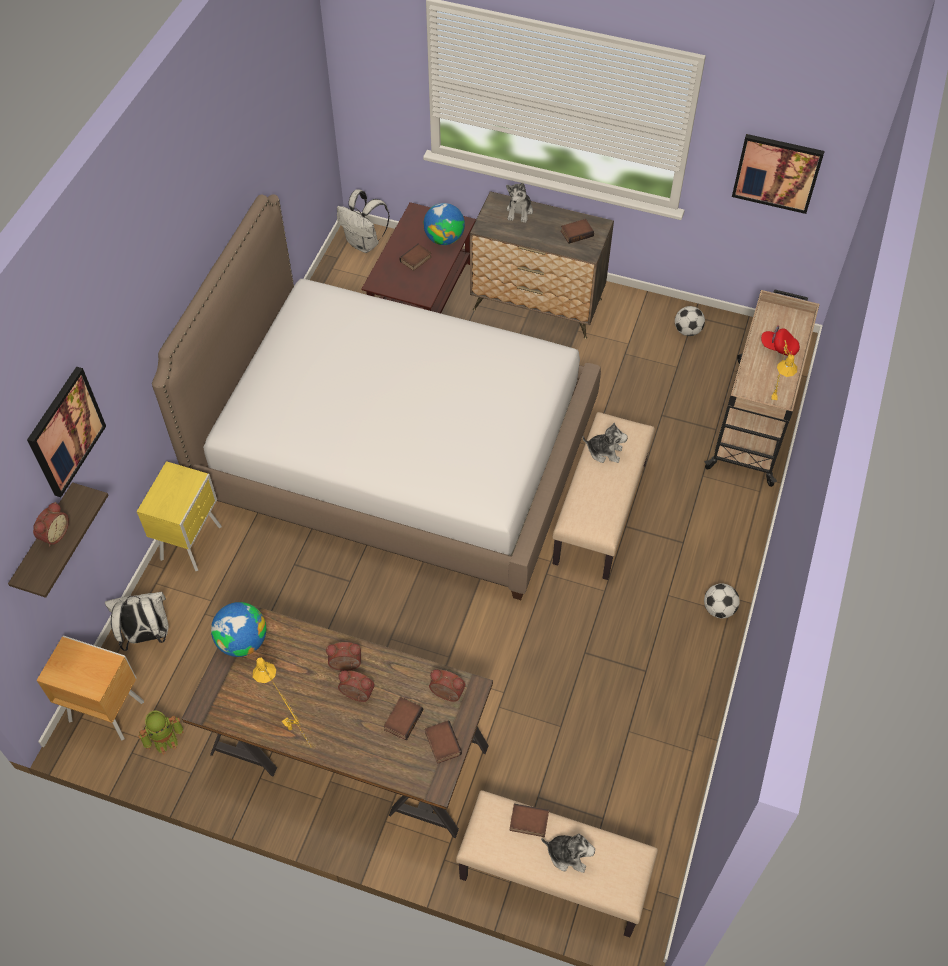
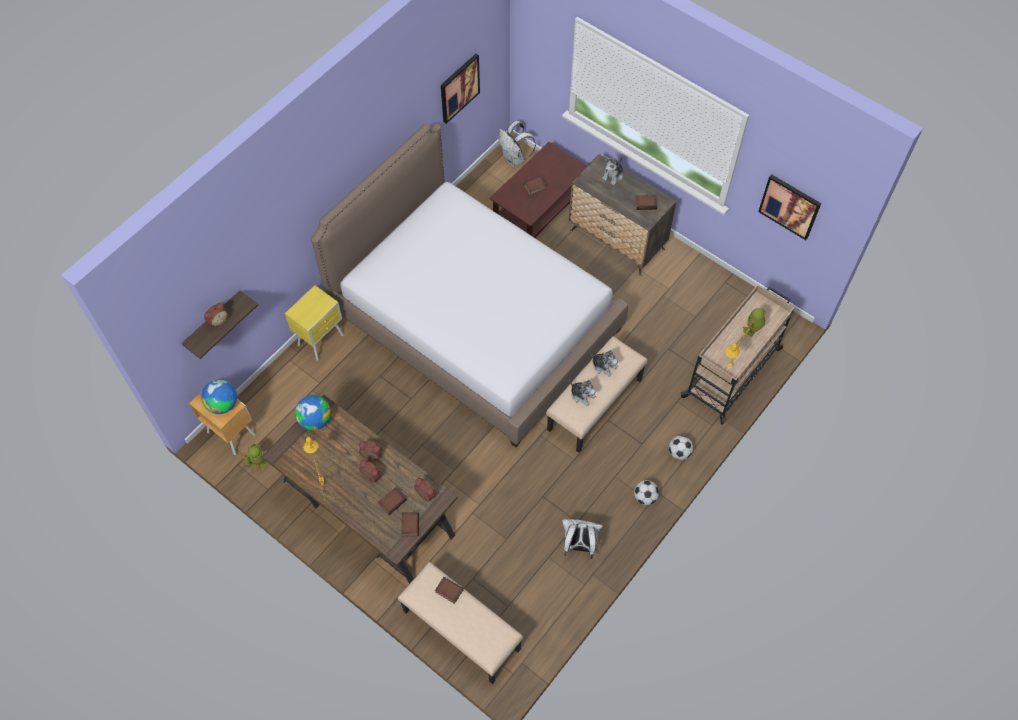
camera: 20 degrees right, 5 degrees up
(65, 431) = (240, 260): picture -> picture (459, 88)
(147, 635) = (272, 393): white backpack -> white backpack (579, 546)
(444, 239) = (561, 176): globe -> globe (223, 404)
(568, 854) = (464, 619): plush toy -> plush toy (582, 395)
(687, 331) = (715, 292): football -> football (679, 452)
(778, 347) = (752, 330): red cap -> toy robot

